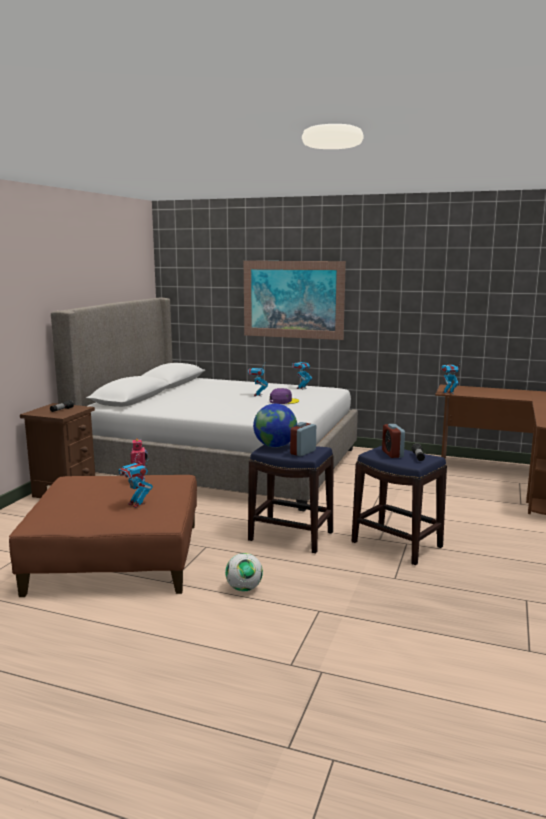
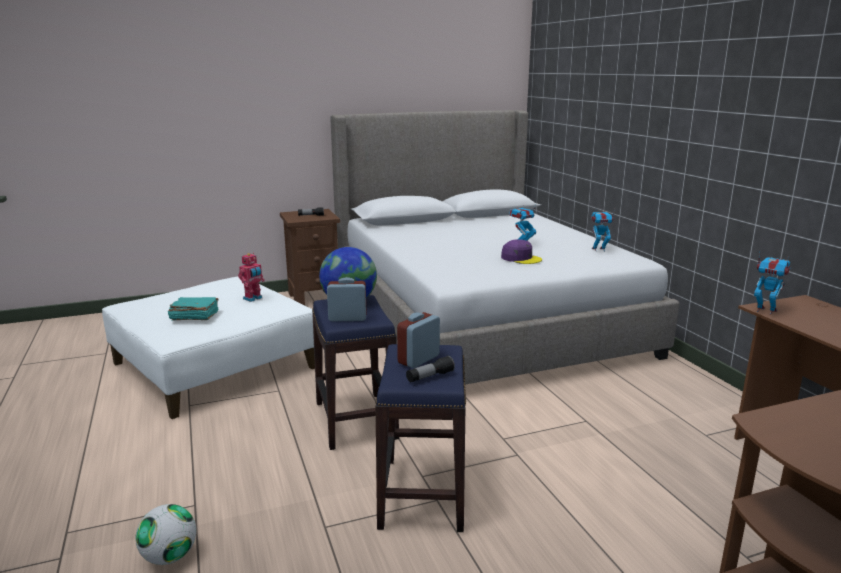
camera: 50 degrees right, 5 degrees up
(117, 557) = (215, 365): brown ottoman -> white ottoman
(136, 504) = (194, 316): toy robot -> turquoise book
(244, 588) = (208, 444): football -> football (169, 556)
(293, 299) = (638, 121): picture -> none

